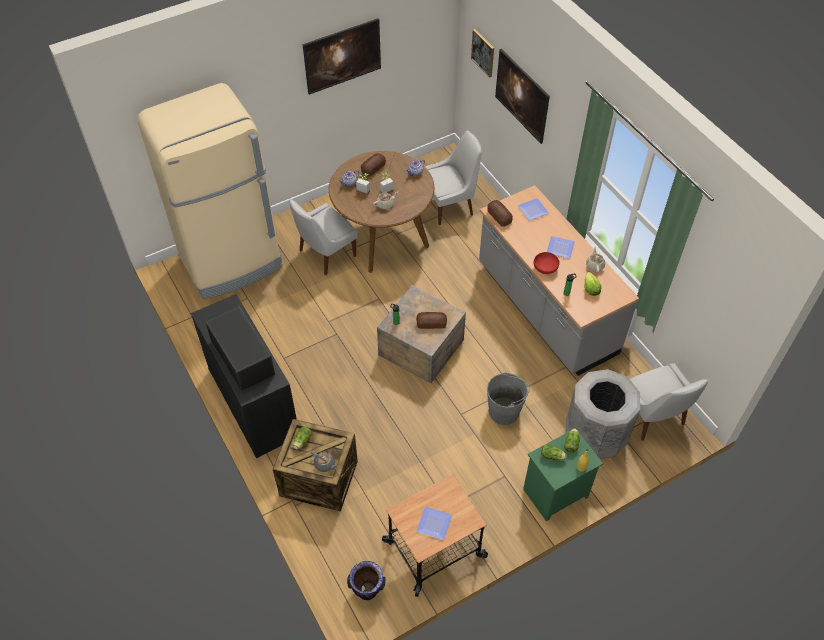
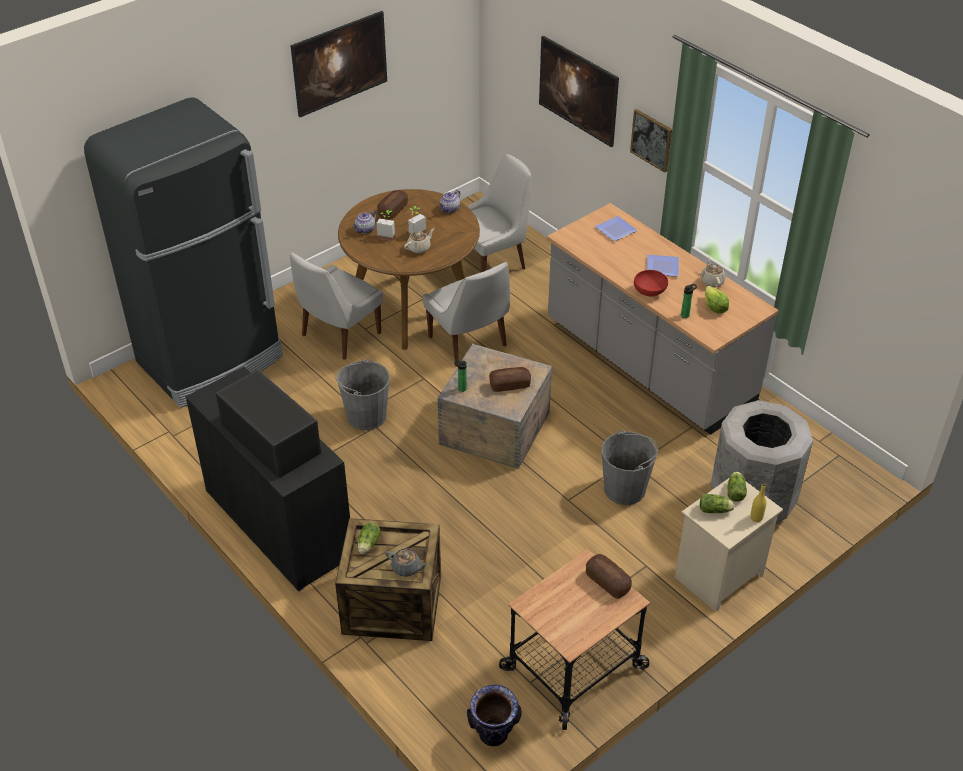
camera: 10 degrees left, 10 degrees down
(232, 262) = (211, 360): beige fridge -> black fridge
(331, 324) = (366, 416): none -> grey bucket
(433, 522) = (578, 610): plate -> none
(483, 53) = (517, 50): picture -> picture (651, 140)
(499, 217) = (574, 242): bread -> bread (607, 582)
(555, 494) = (719, 578): green nightstand -> beige nightstand
(653, 417) = (820, 469): white chair -> white chair (469, 343)

